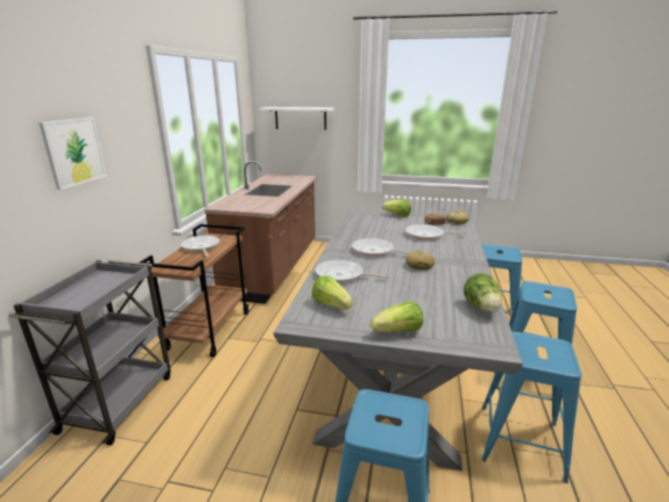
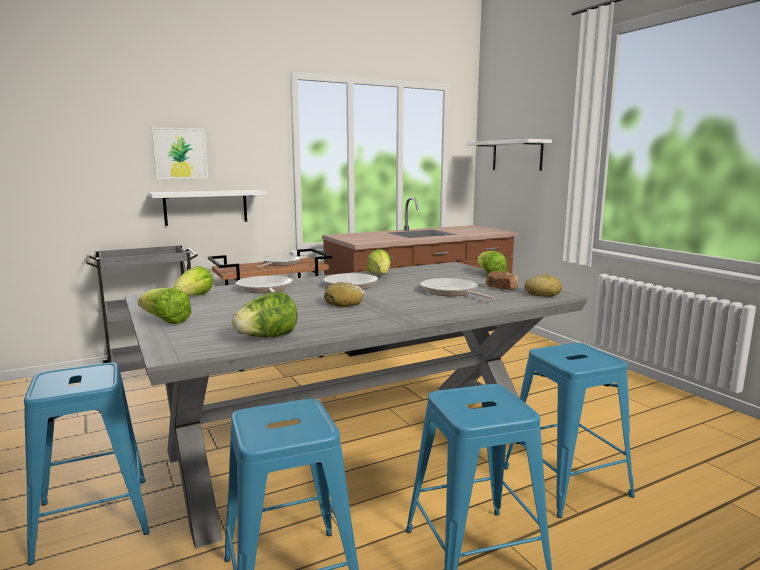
camera: 50 degrees right, 10 degrees down
(108, 209) = (206, 207): none -> white shelf
(356, 236) = (380, 275): none -> lettuce

